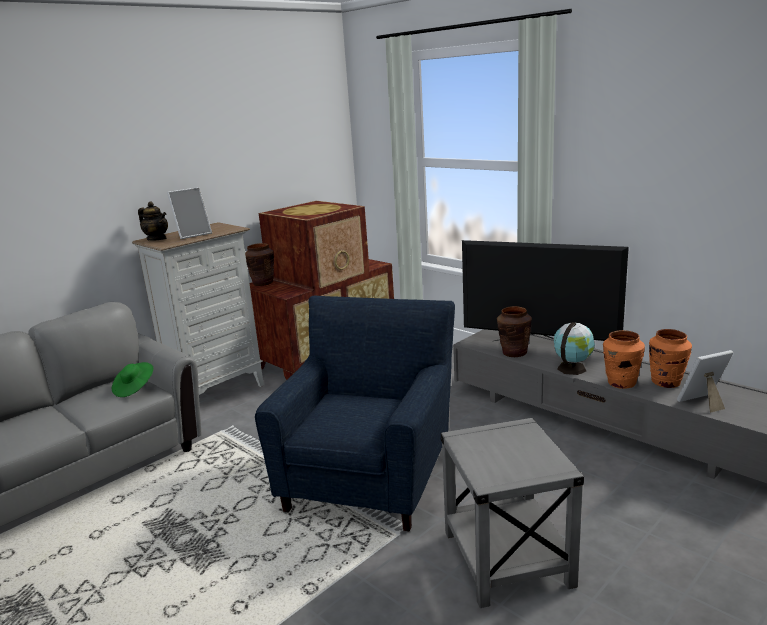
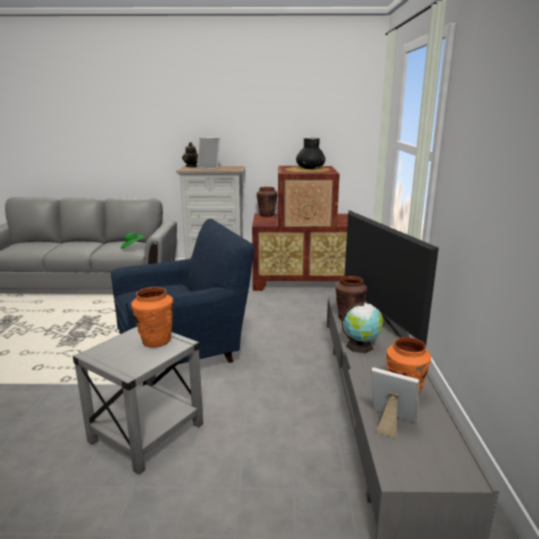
camera: 45 degrees right, 0 degrees up
(314, 208) = (310, 169): none -> black vase
(621, 383) = (367, 373): orange vase -> orange vase (156, 341)

